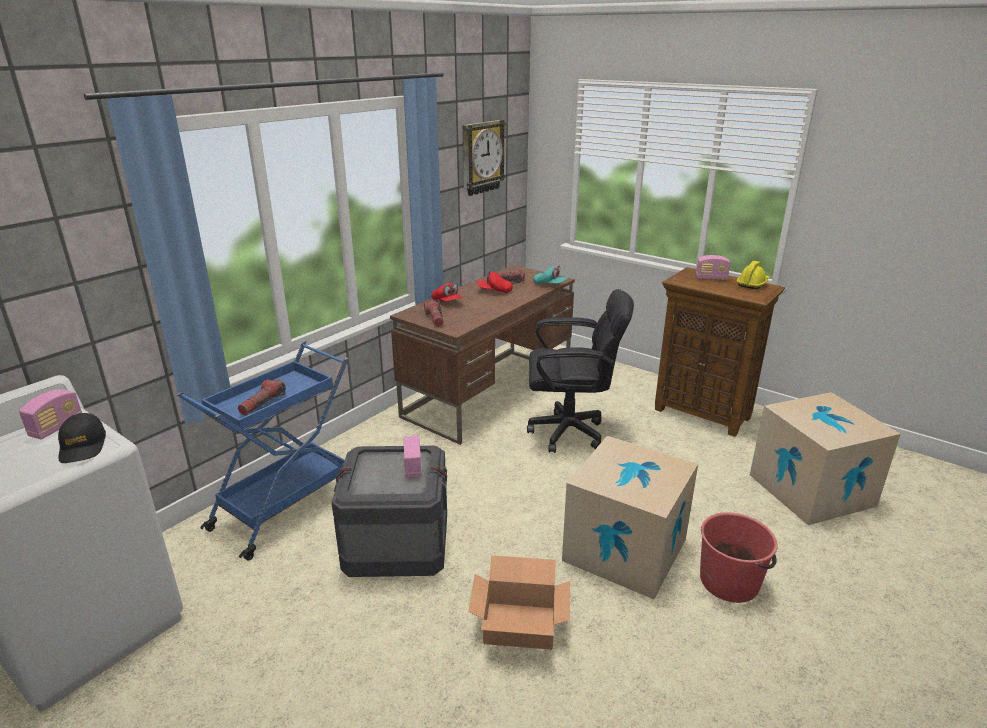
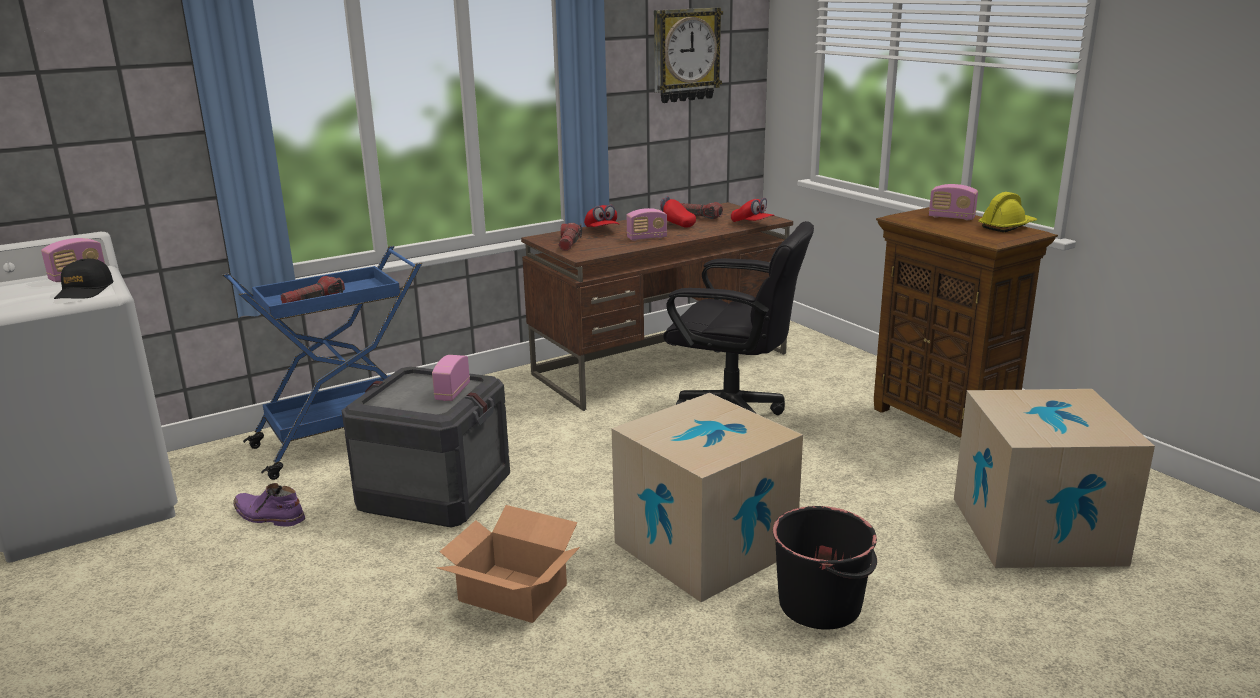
camera: 20 degrees right, 5 degrees down
(270, 599) = (268, 516): none -> purple boot
(488, 306) = (647, 238): none -> radio
(550, 285) = (752, 224): turquoise cap -> red cap
(730, 581) = (821, 605): red bucket -> black bucket

